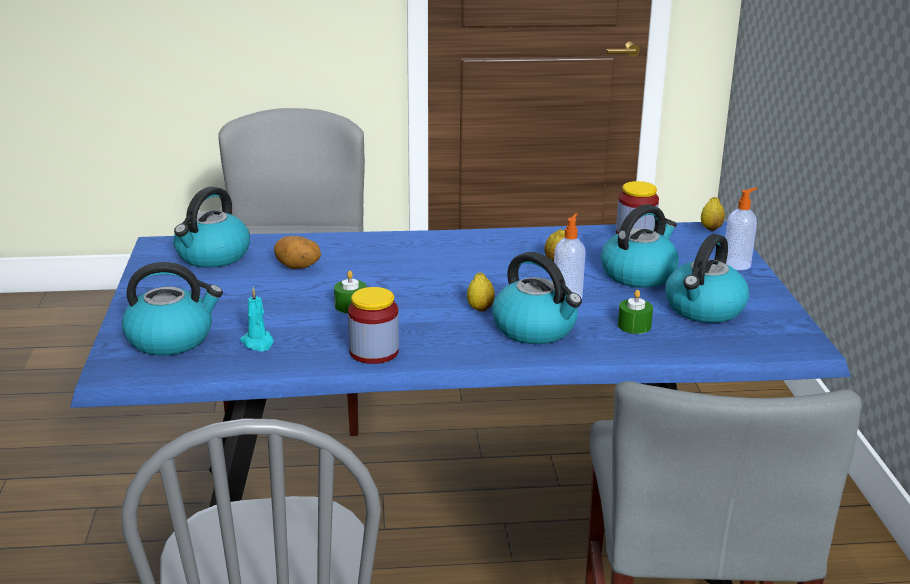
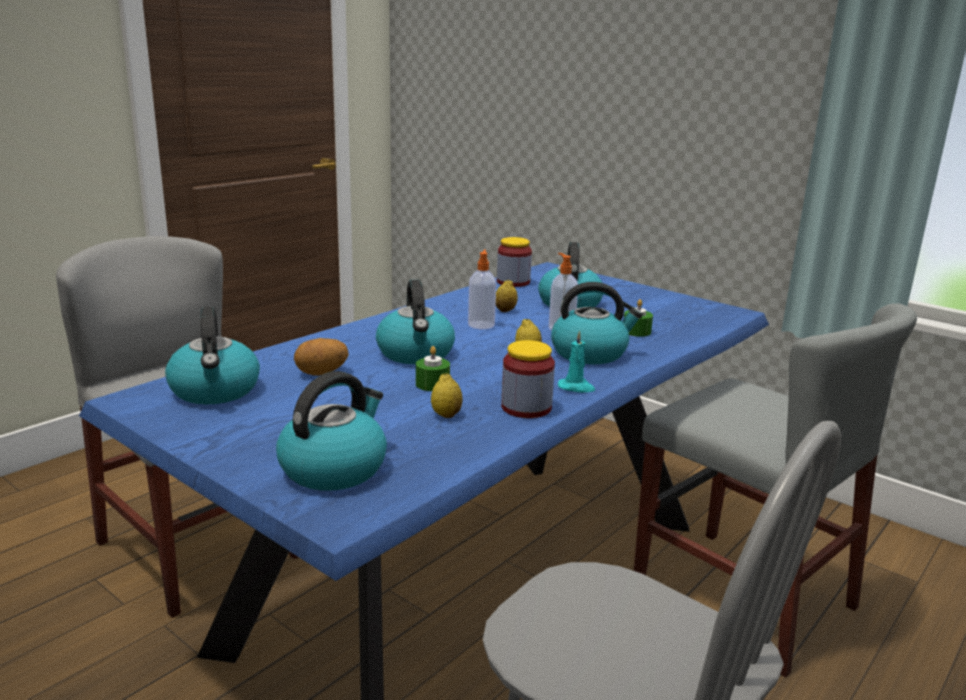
camera: 45 degrees left, 5 degrees down
(258, 343) = (422, 438): turquoise candle -> turquoise candle (576, 387)
(704, 309) = (648, 310): kettle -> kettle (416, 354)
(711, 228) = (547, 268): lemon -> lemon (446, 415)
(737, 264) = (606, 283): soap dispenser -> soap dispenser (481, 325)

